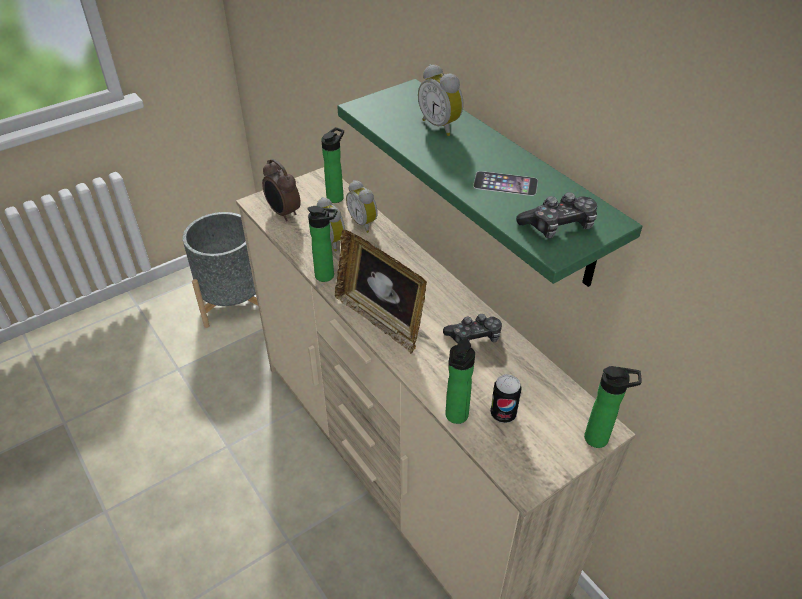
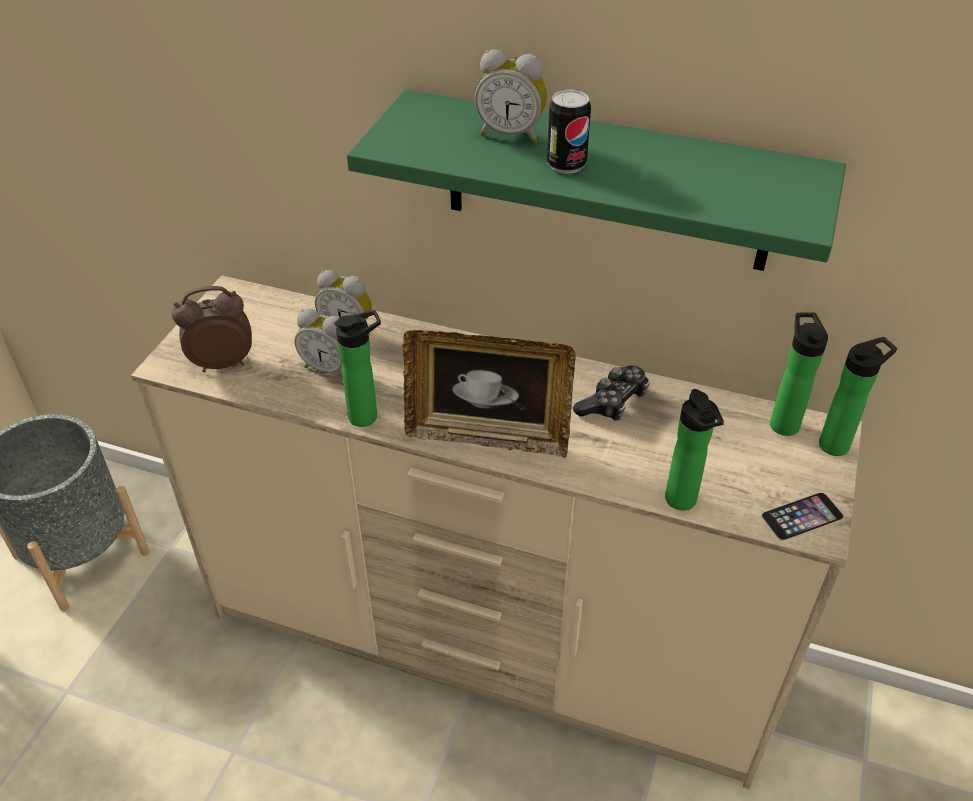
camera: 35 degrees left, 0 degrees up
(283, 213) = (222, 362): alarm clock -> alarm clock turned 150 degrees clockwise
(336, 196) = (277, 310): bottle -> bottle (783, 422)
(503, 414) = (725, 470): can -> can (566, 165)
(505, 183) = (665, 172): phone -> phone (802, 516)
(558, 226) = (774, 196): game controller -> none

